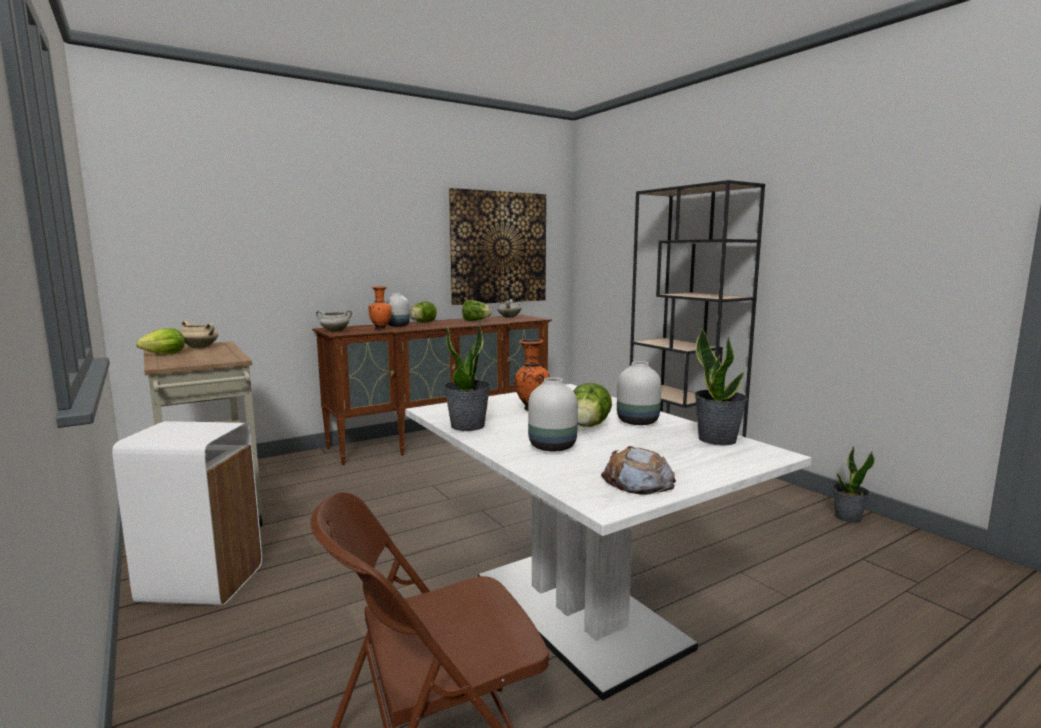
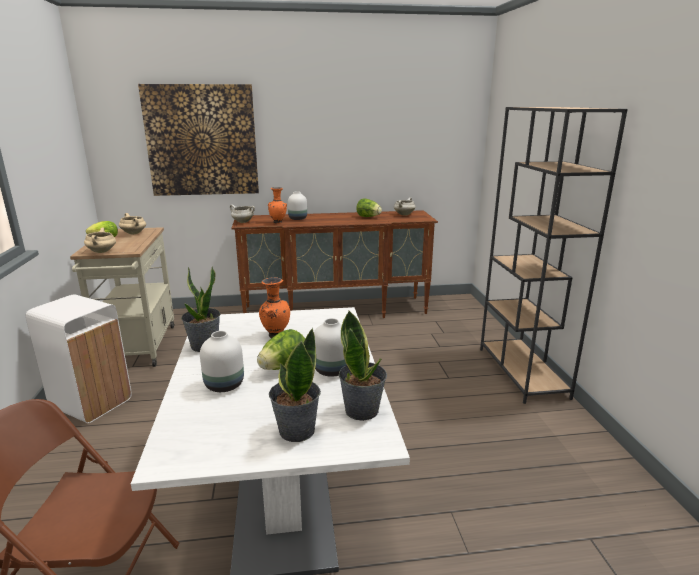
camera: 25 degrees right, 10 degrees up
(189, 363) = (102, 252): none -> beige cooking pot
(422, 322) = (322, 216): lettuce -> none
(499, 247) = (404, 149): picture -> picture (202, 141)
(637, 481) = (222, 444): bread -> none
(847, 517) = (626, 487): potted plant -> potted plant (296, 430)

